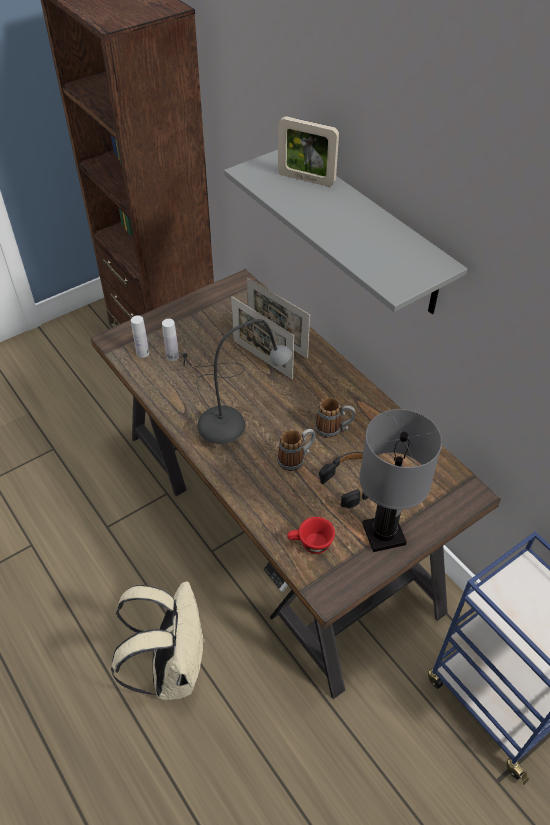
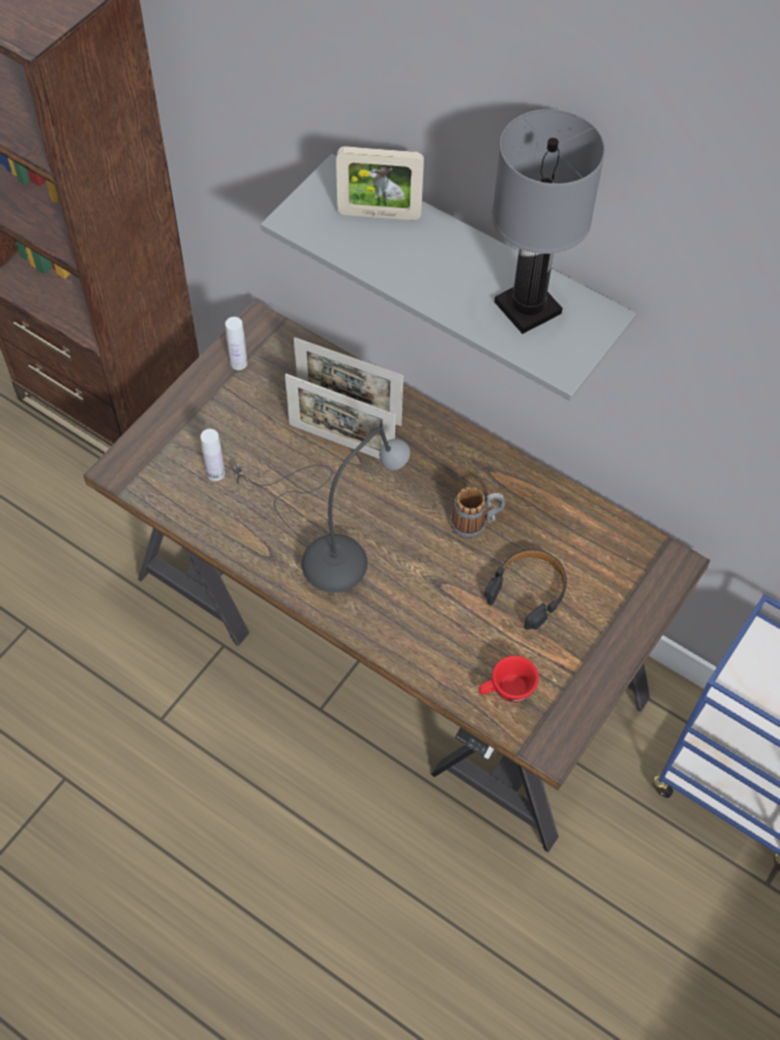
camera: 20 degrees left, 10 degrees up
(143, 353) = (171, 480): white bottle -> white bottle (238, 363)
(172, 668) = (332, 881): beige backpack -> none
(296, 459) = (444, 580): mug -> none
(383, 535) = (588, 651): grey table lamp -> grey table lamp (527, 308)

